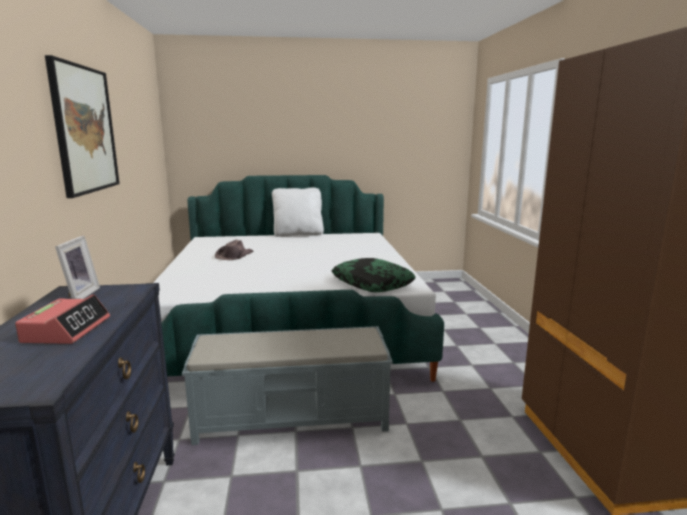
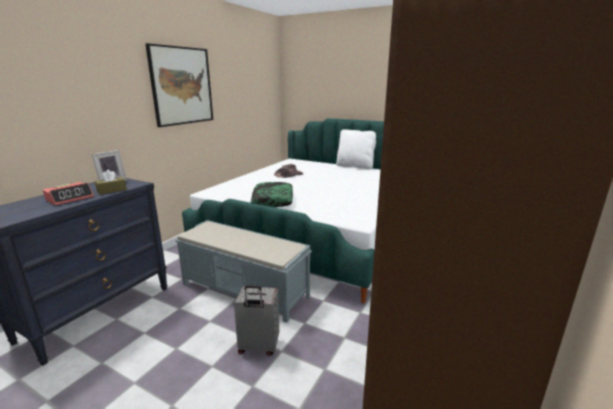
camera: 35 degrees right, 5 degrees up
(115, 304) = (111, 190): none -> brown tissue box
(372, 283) = (338, 212): pillow -> pillow (272, 200)
(393, 469) = (258, 347): none -> grey suitcase

